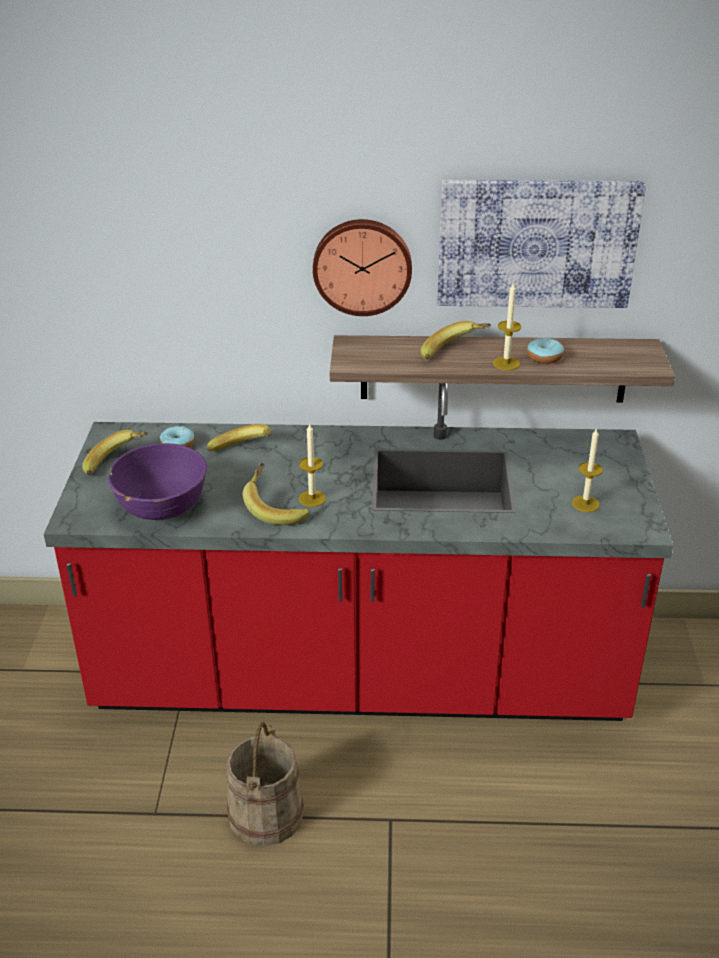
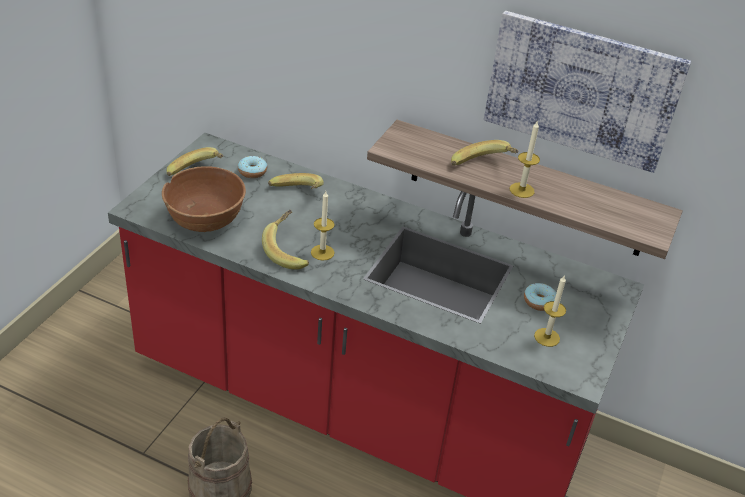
camera: 20 degrees right, 5 degrees up
(162, 506) = (205, 220): purple bowl -> brown bowl
(362, 266) = (427, 67): wall clock -> none
(544, 357) = (560, 195): donut -> donut (539, 301)

